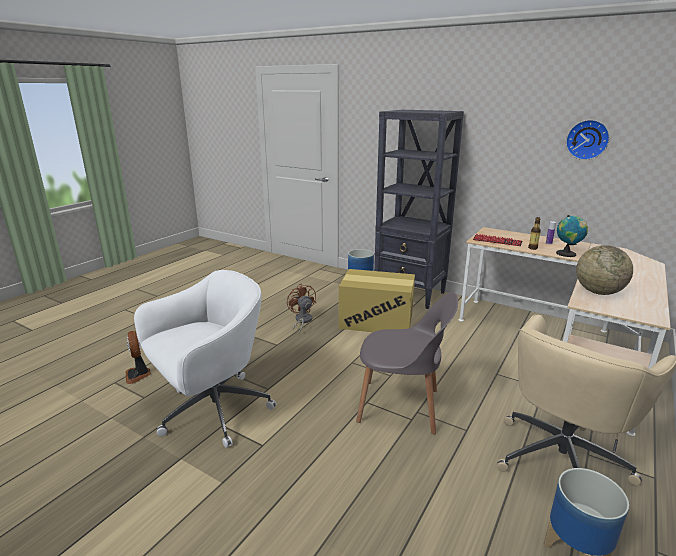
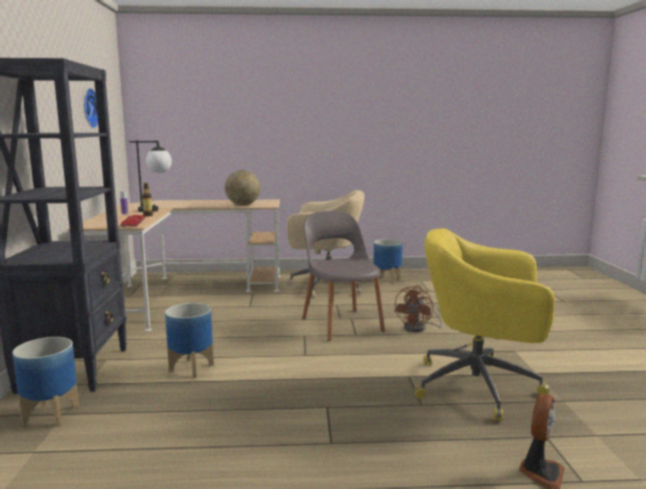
camera: 125 degrees left, 10 degrees down
(212, 411) = (480, 386): white office chair -> yellow office chair
(302, 321) = (241, 416): brown fan -> brown fan (419, 328)
(376, 321) = (191, 367): cardboard box -> planter
(567, 254) = (156, 210): globe -> table lamp

